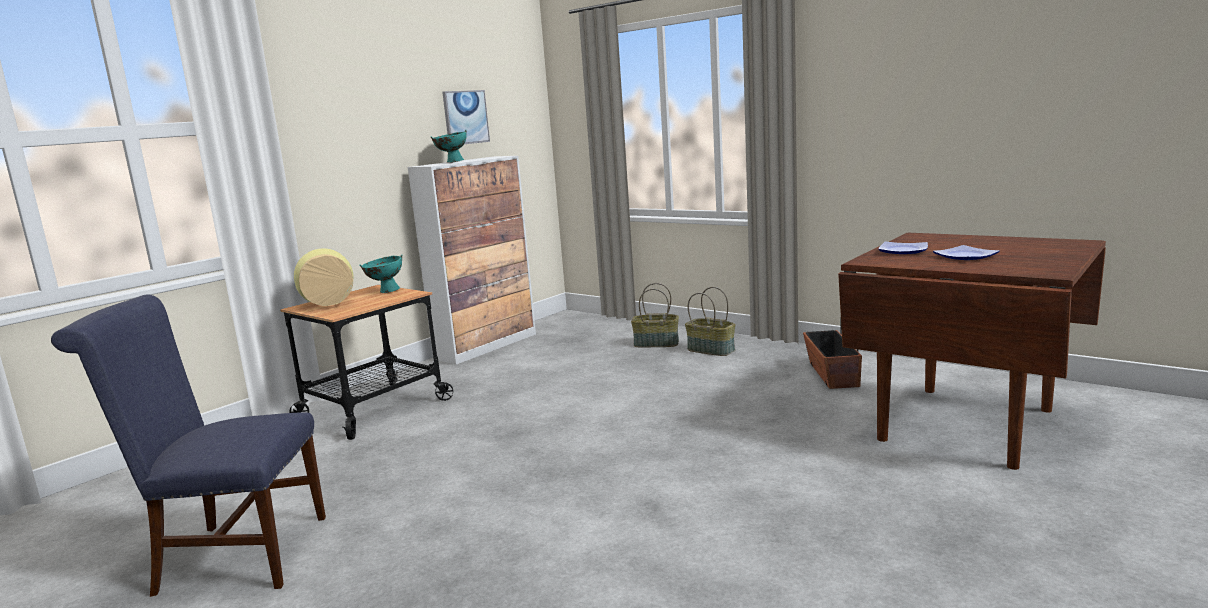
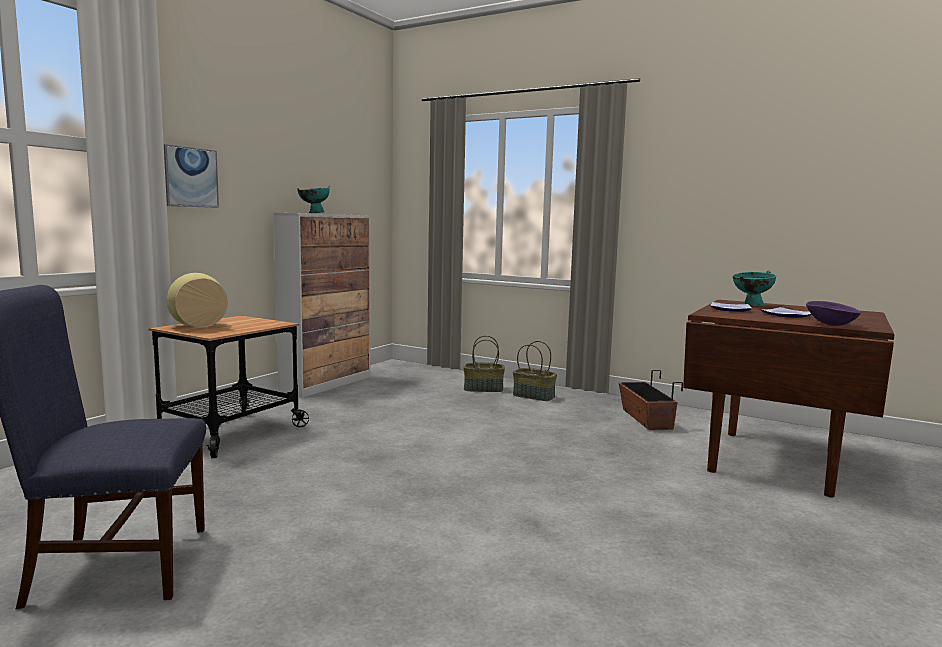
camera: 10 degrees left, 5 degrees down
(385, 291) = (251, 320): turquoise bowl -> turquoise bowl (750, 305)
(465, 117) = (325, 177): picture -> picture (190, 177)
(1004, 270) = (831, 325): none -> purple bowl

